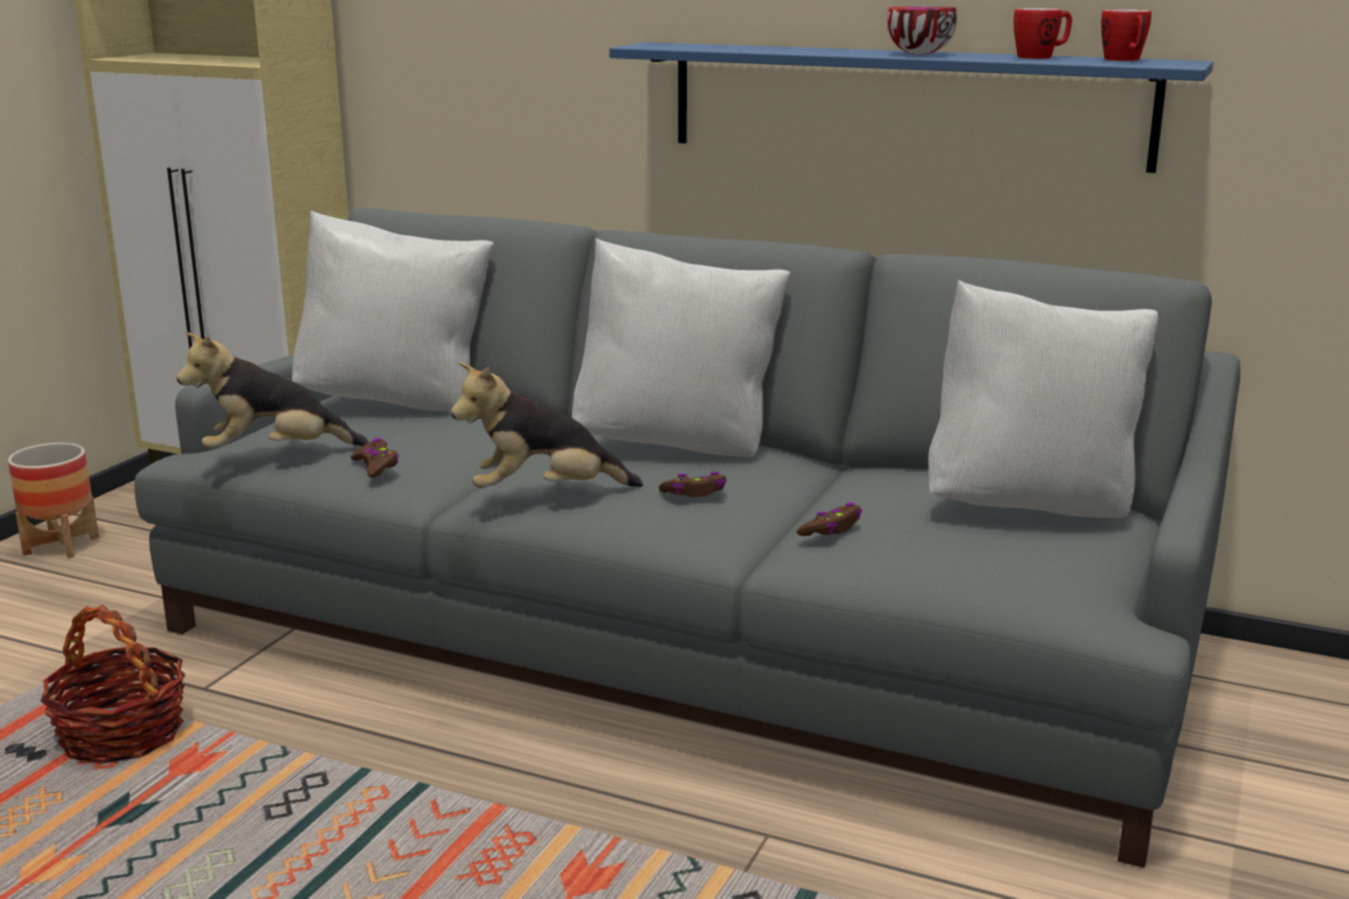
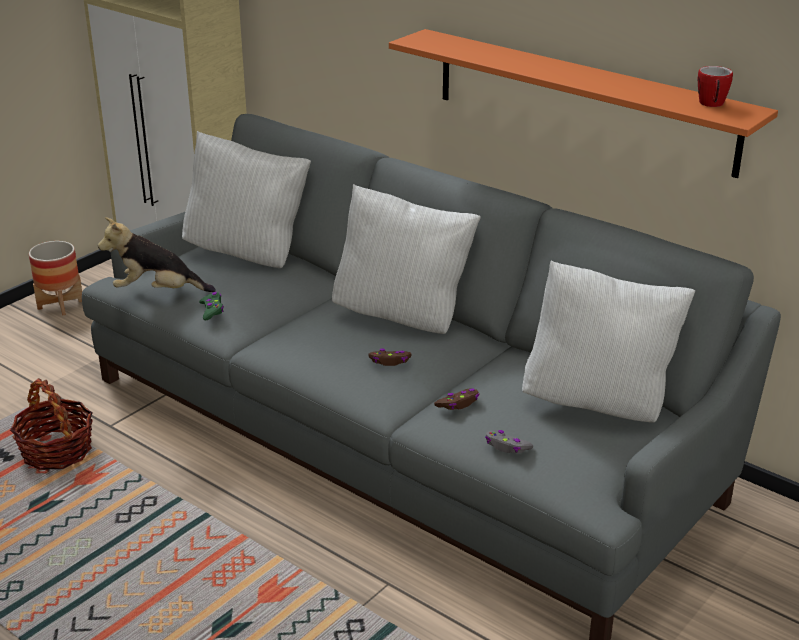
camera: 15 degrees right, 10 degrees up
(376, 466) = (212, 310): brown game controller -> green game controller
(544, 494) = (299, 349): plush toy -> none
(904, 104) = (582, 100): blue shelf -> orange shelf
(919, 54) = (582, 76): bowl -> none
(943, 568) = (507, 447): none -> grey game controller
(1041, 57) = (660, 92): mug -> none

